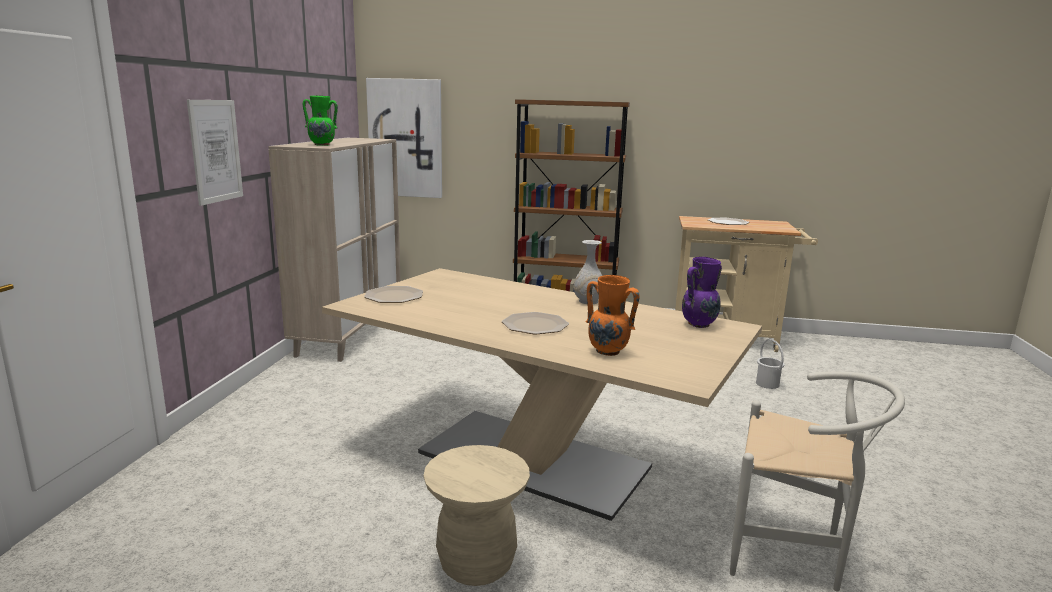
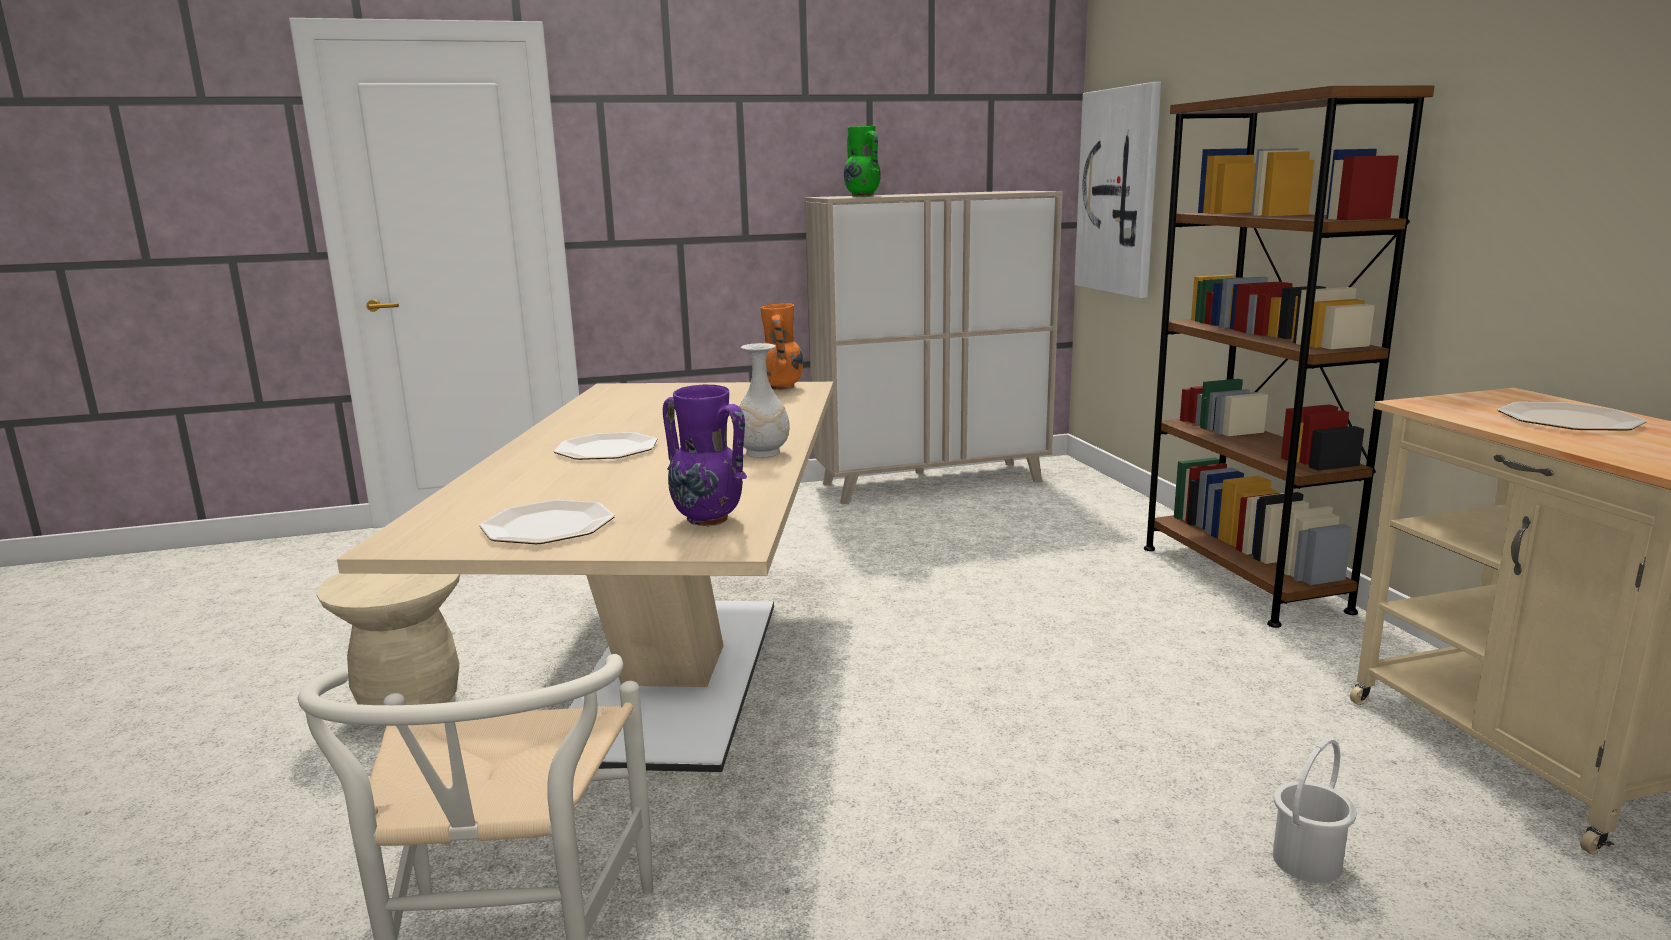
camera: 65 degrees right, 0 degrees up
(215, 151) = (703, 200): picture -> none
(393, 296) = (666, 391): plate -> plate (548, 525)
(608, 352) = (512, 492): orange vase -> orange vase (781, 388)

